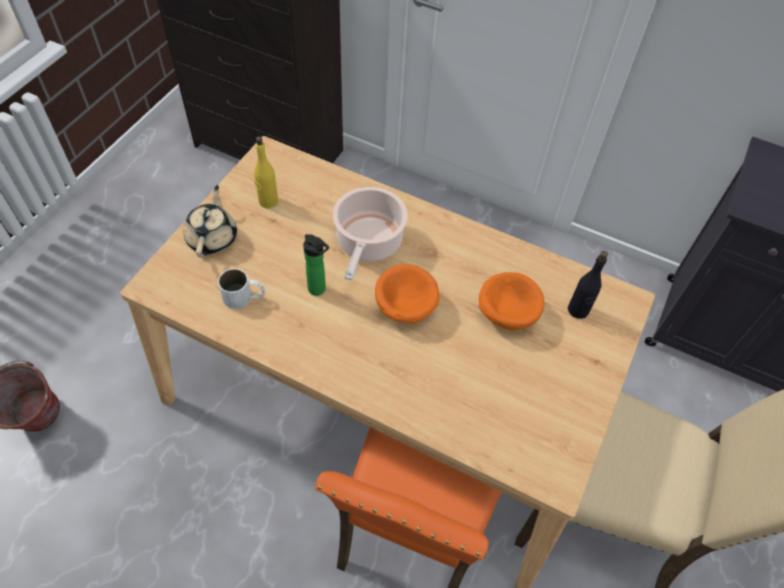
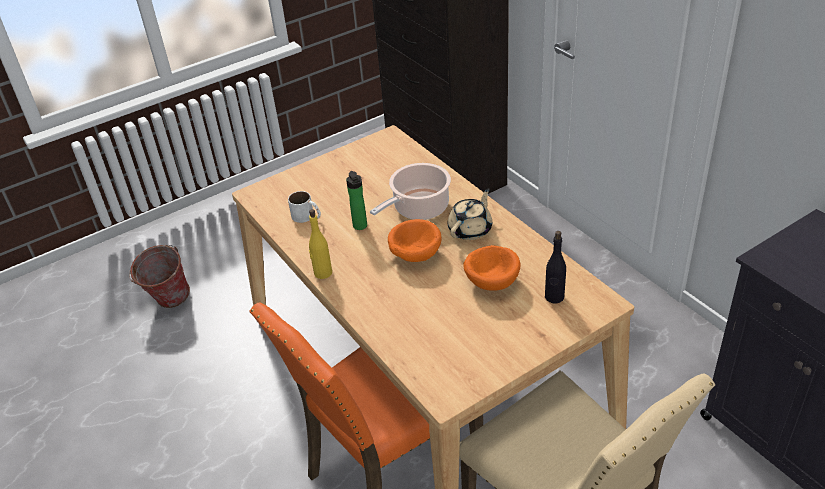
camera: 35 degrees right, 15 degrees down
(213, 238) = (312, 177): beige teapot -> beige teapot (471, 229)
(268, 201) = (366, 165): yellow bottle -> yellow bottle (322, 273)

